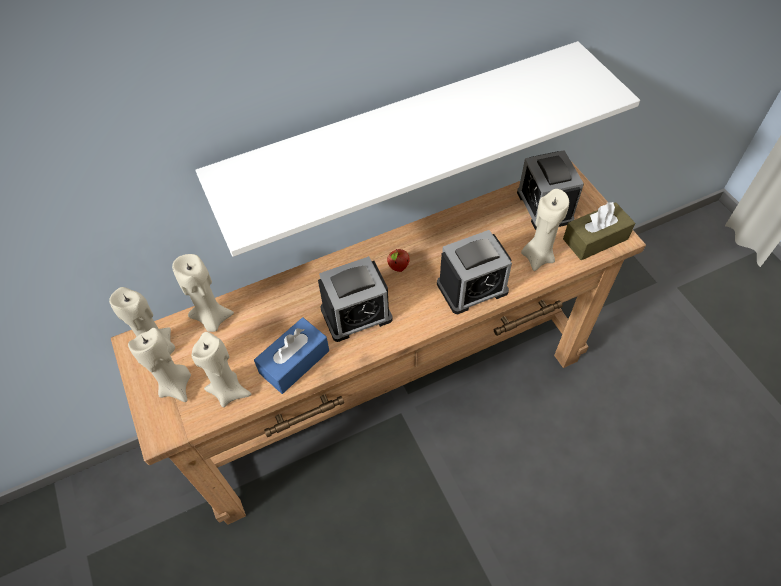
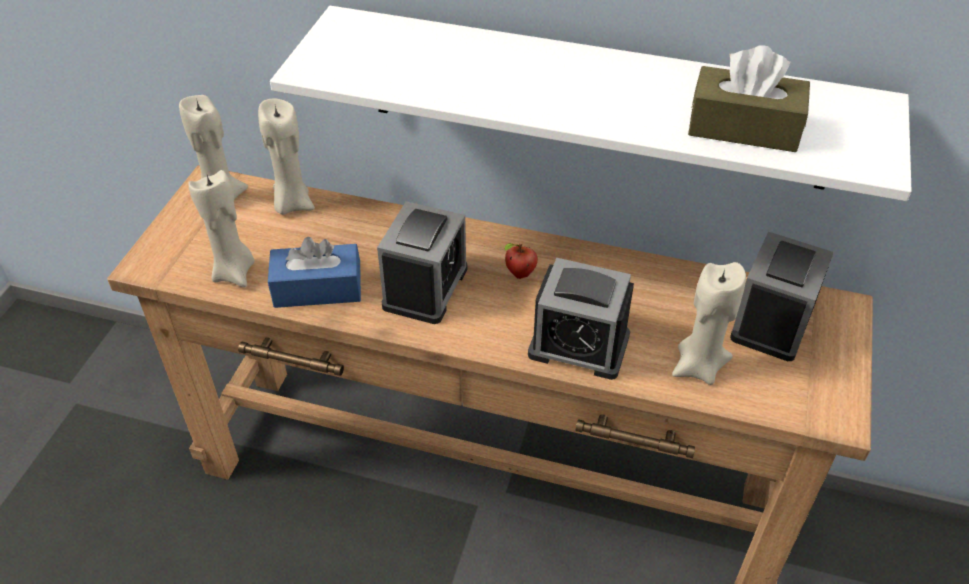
camera: 40 degrees right, 10 degrees down
(176, 386) = (199, 237): beige candle -> none
(356, 314) = (425, 287): alarm clock -> alarm clock turned 90 degrees counterclockwise
(595, 239) = (801, 397): brown tissue box -> brown tissue box (744, 128)

